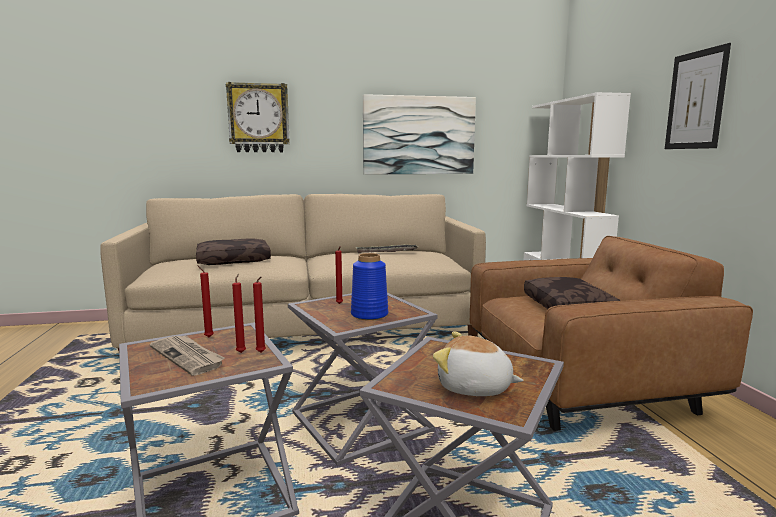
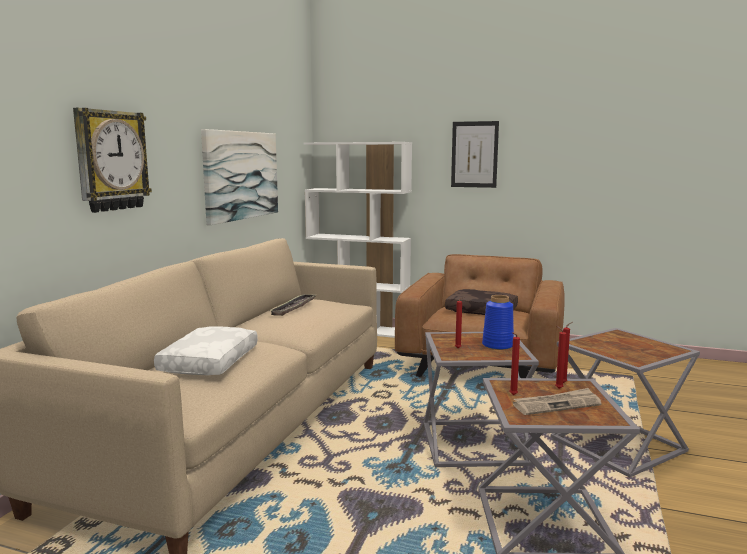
camera: 60 degrees left, 0 degrees up
(234, 260) = (208, 361): brown pillow -> white pillow
(474, 388) = (646, 348): plush toy -> none

